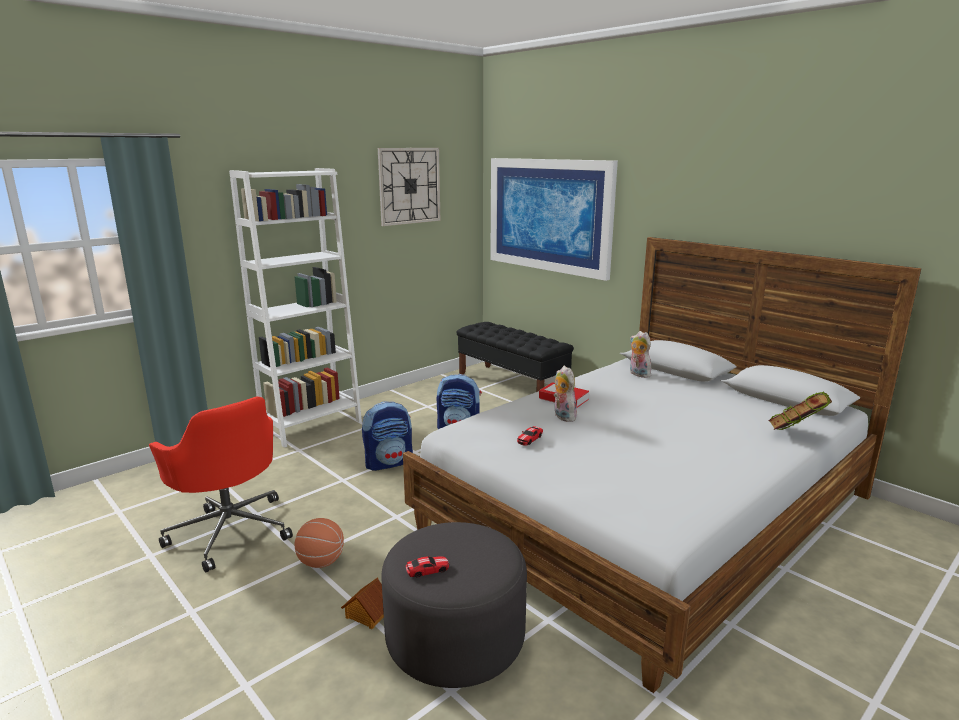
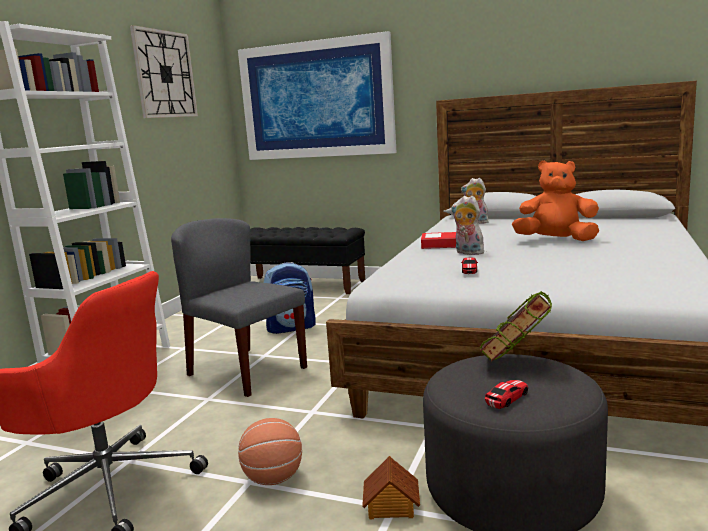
camera: 25 degrees left, 5 degrees down
(389, 463) = (246, 371): backpack -> grey chair
(665, 422) = (556, 240): none -> orange plush toy
(796, 435) = (663, 228): book -> book (516, 362)

